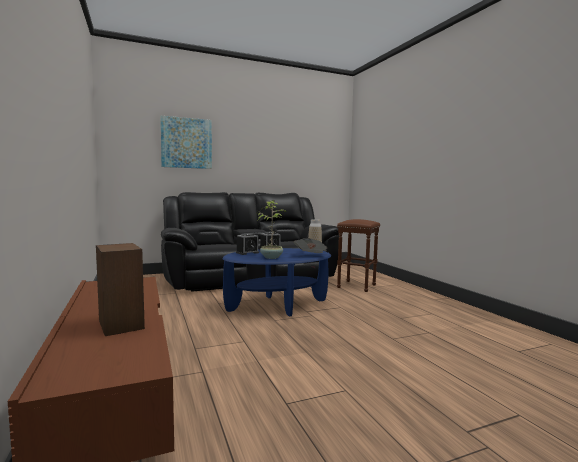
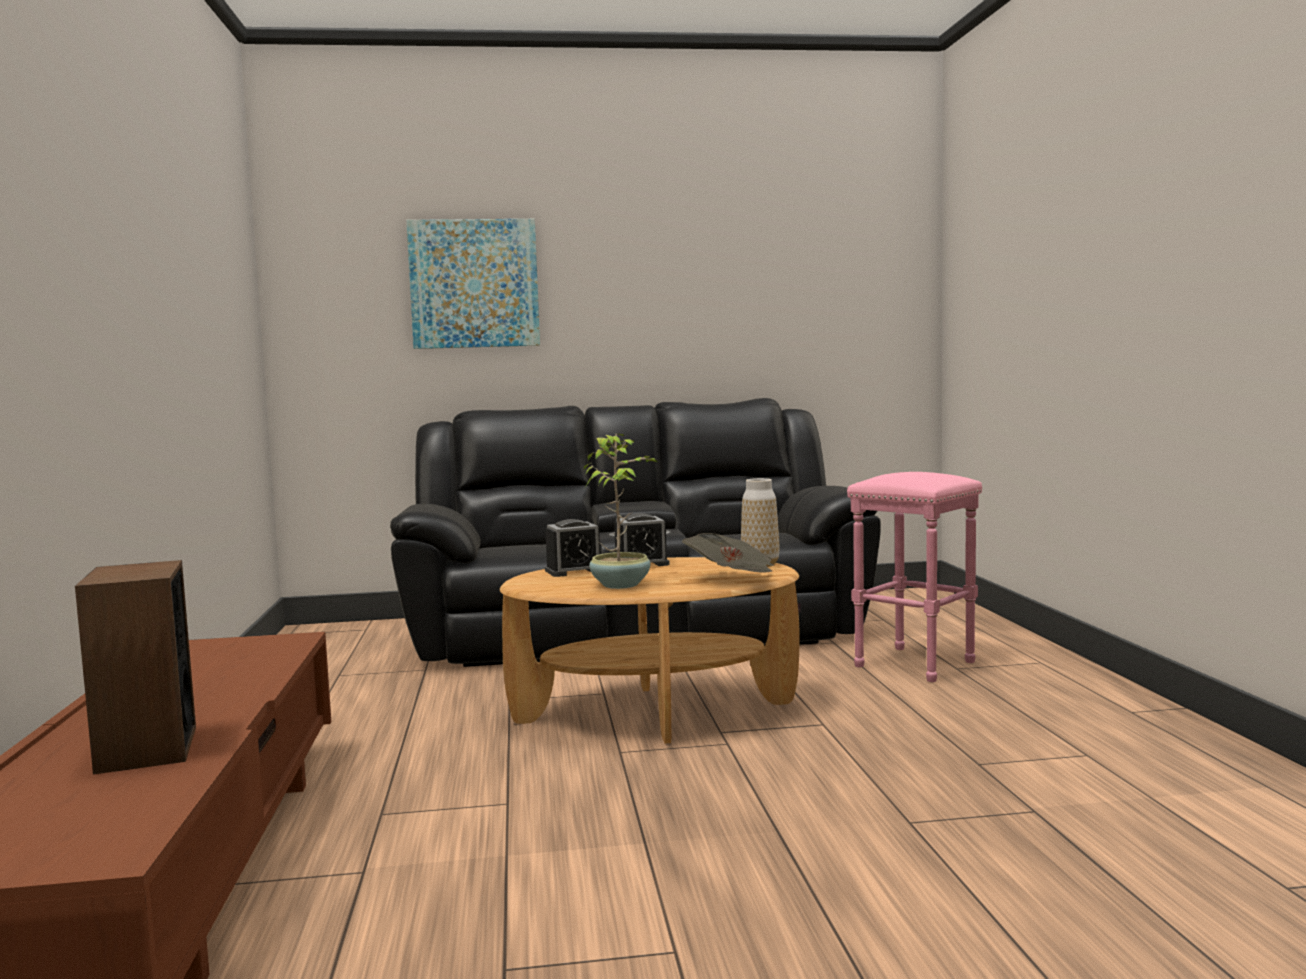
camera: 15 degrees right, 0 degrees up
(278, 305) = (655, 712): blue coffee table -> brown coffee table
(355, 286) = (911, 664): brown stool -> pink stool

